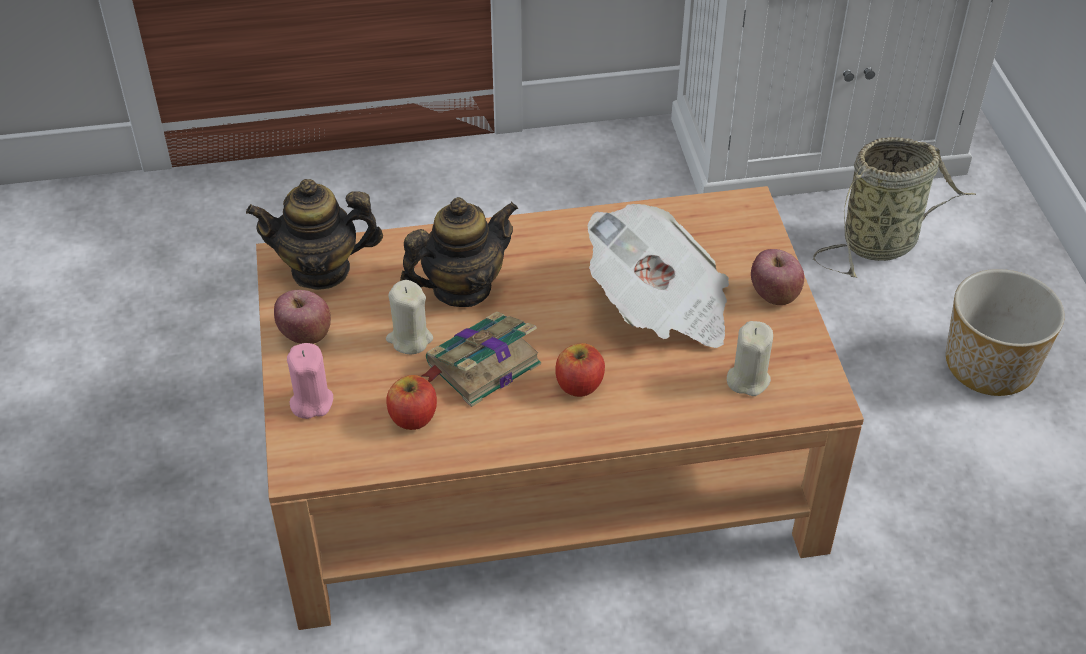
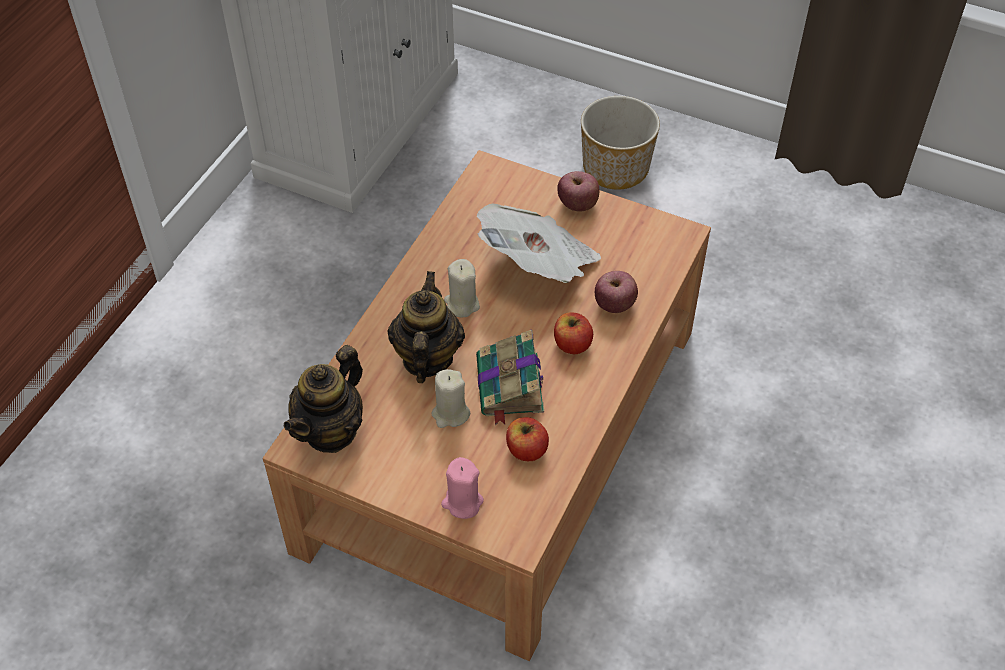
camera: 55 degrees left, 5 degrees up
(305, 334) = (391, 473): apple -> apple (614, 305)
(748, 379) = (637, 259): beige candle -> beige candle (462, 304)
(883, 242) = (474, 148): basket -> none

